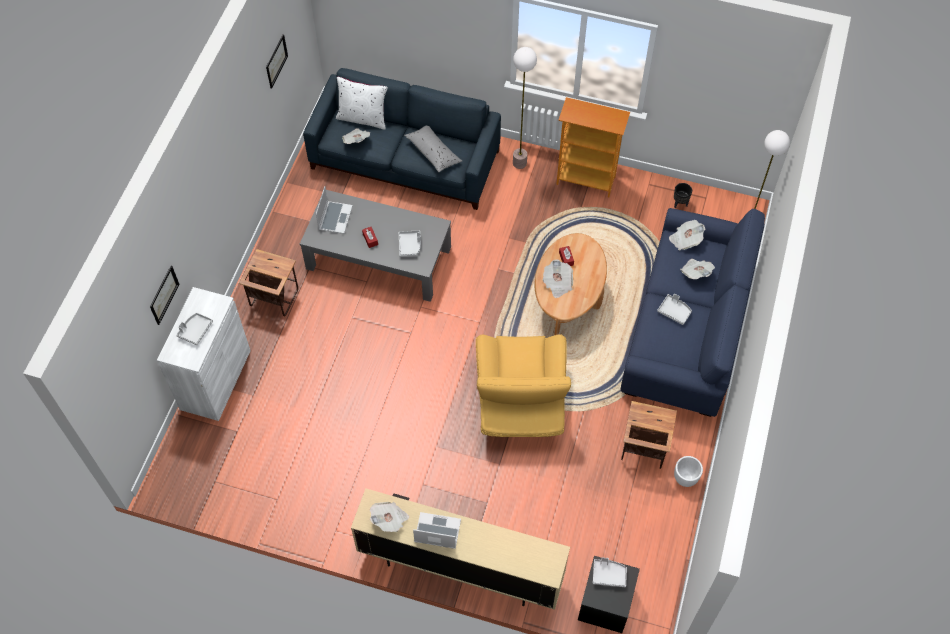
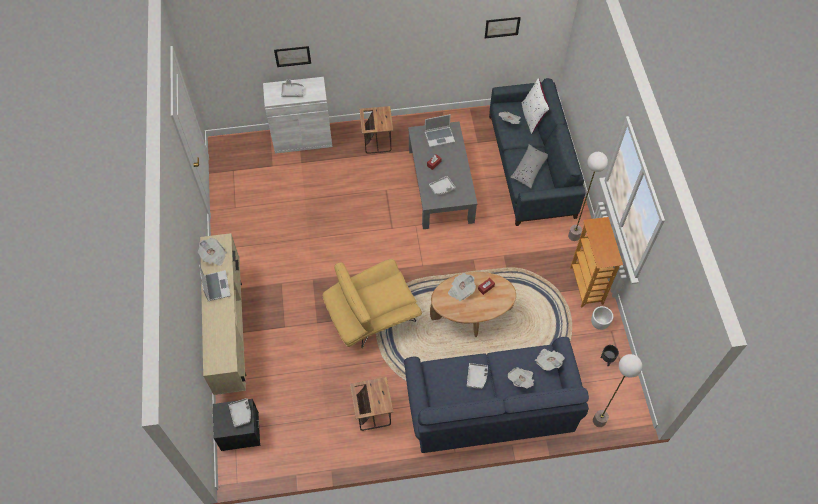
camera: 65 degrees right, 0 degrees up
(685, 478) = (361, 451): white planter -> white planter (599, 323)

